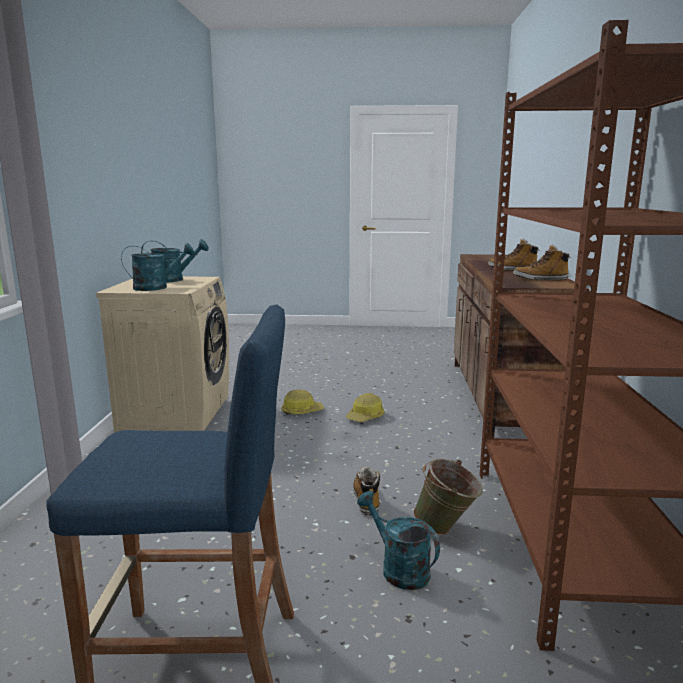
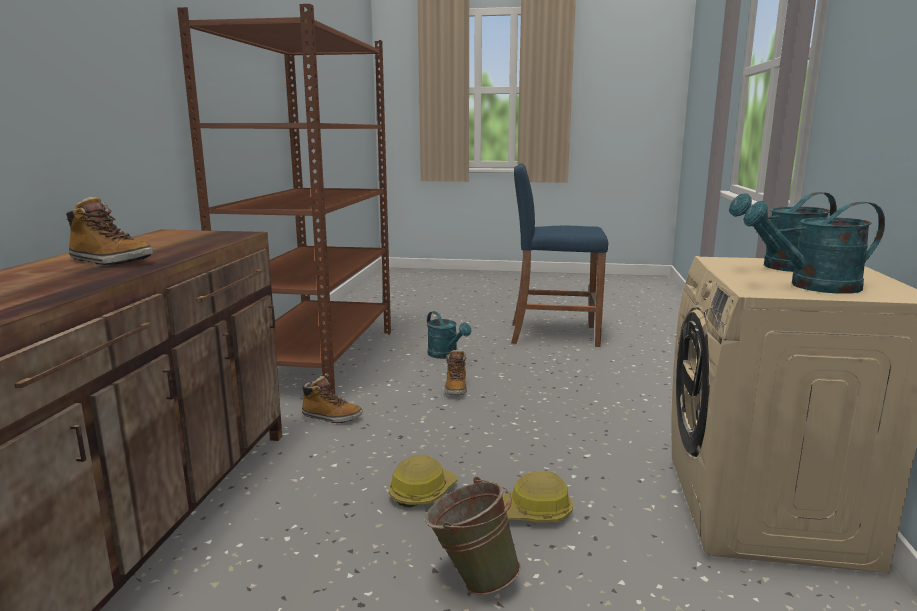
camera: 175 degrees left, 0 degrees up
(446, 529) = (400, 370): green bucket -> green bucket (472, 579)
(540, 279) = (158, 241): boot -> boot (331, 417)

